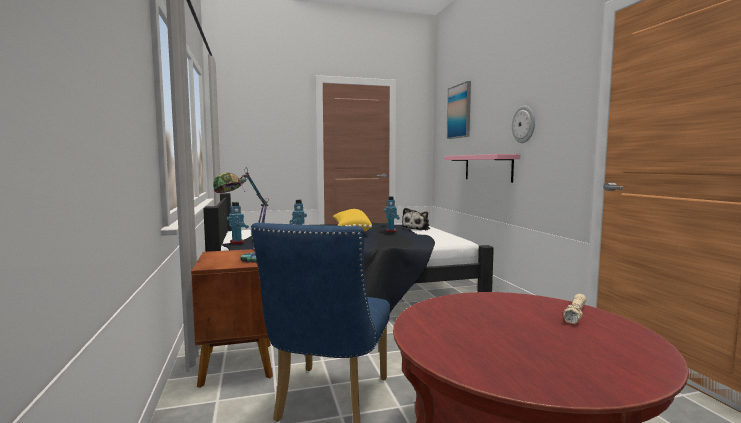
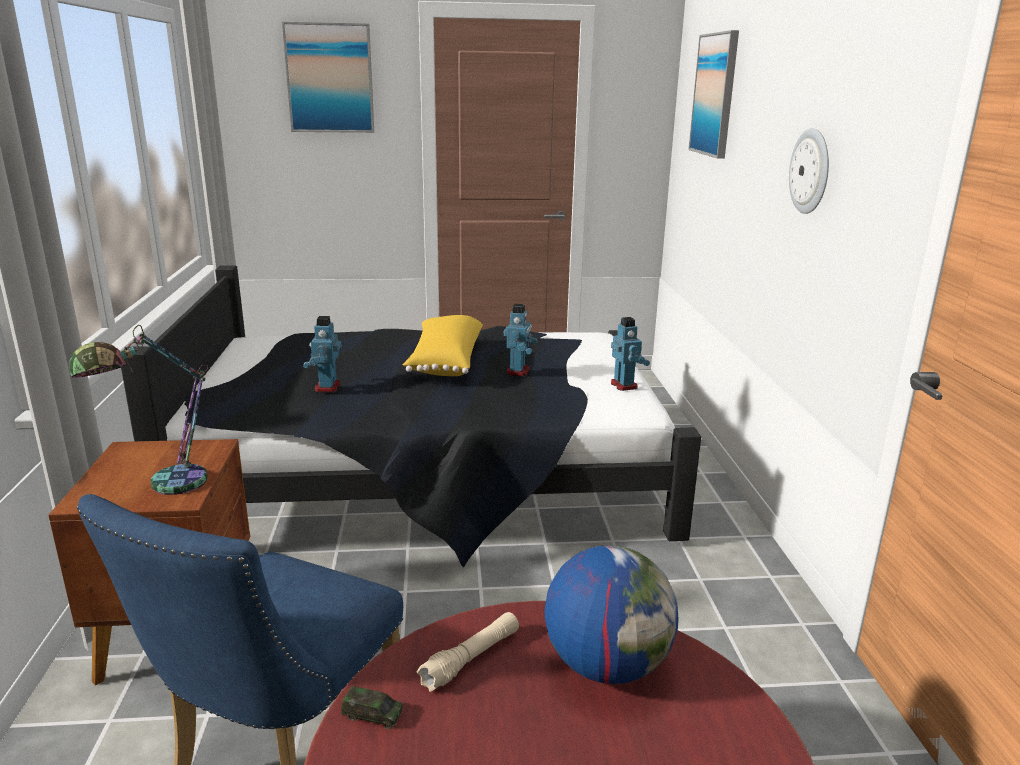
camera: 10 degrees right, 15 degrees up
(237, 242) = (213, 392): toy robot -> toy robot (624, 385)
(271, 109) = (330, 78): none -> picture
(417, 229) = (582, 359): plush toy -> none
(418, 327) = (372, 715): none -> toy car
(487, 168) = (745, 240): pink shelf -> none
(517, 306) = (607, 665): none -> globe
(575, 314) = (704, 712): beige flashlight -> beige flashlight (471, 659)

